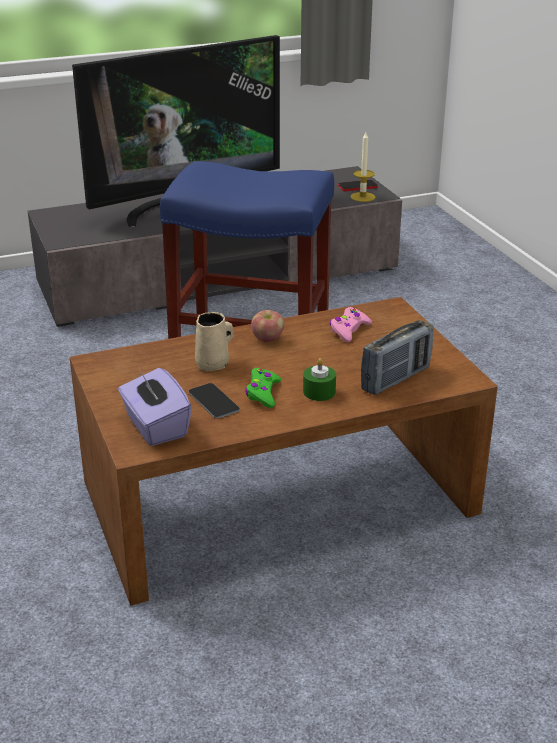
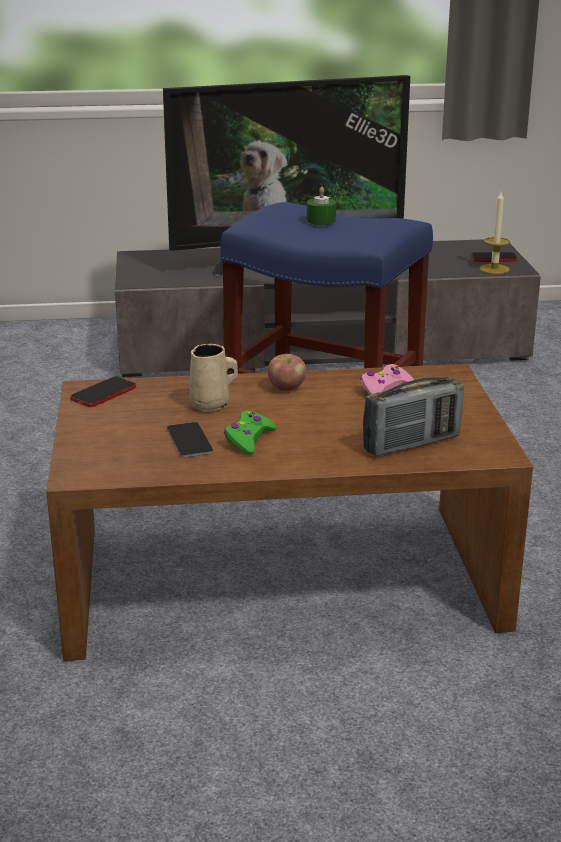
camera: 15 degrees right, 5 degrees down
(113, 365) = (103, 393): none -> phone
(155, 427) = (111, 457): purple tissue box -> none
(319, 392) = (314, 446): green candle -> green candle (321, 221)

